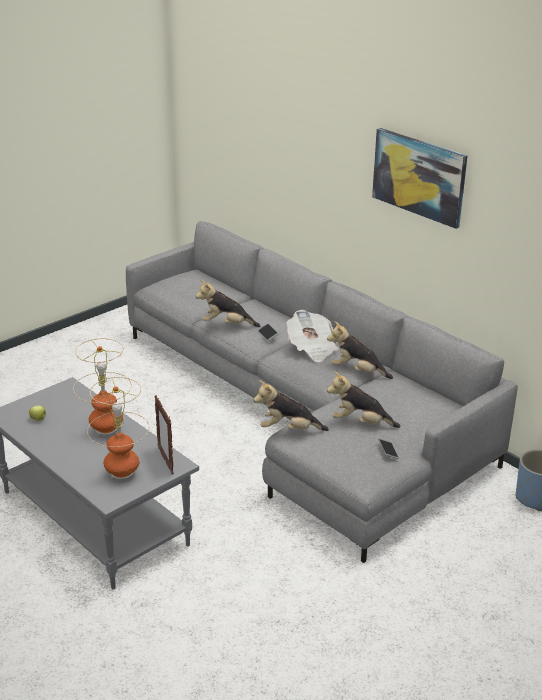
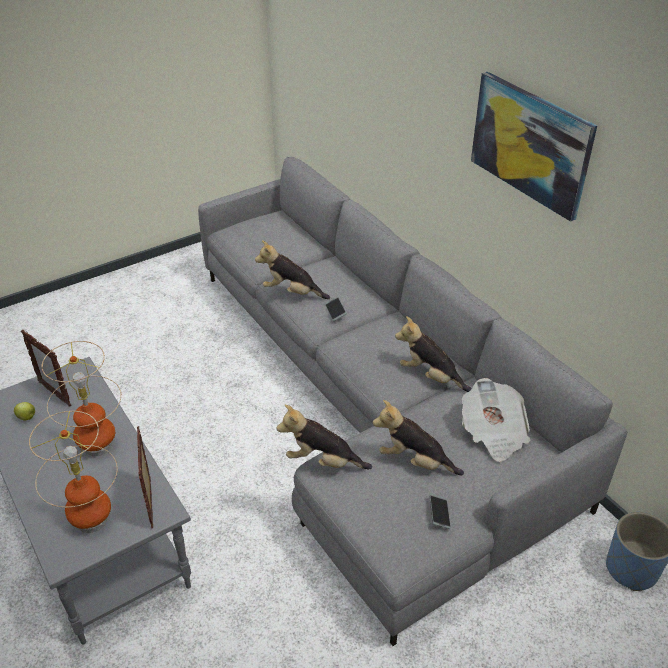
camera: 10 degrees right, 10 degrees up
(55, 403) = (55, 394): none -> picture frame
(312, 348) = (382, 337): newspaper -> newspaper (493, 433)

